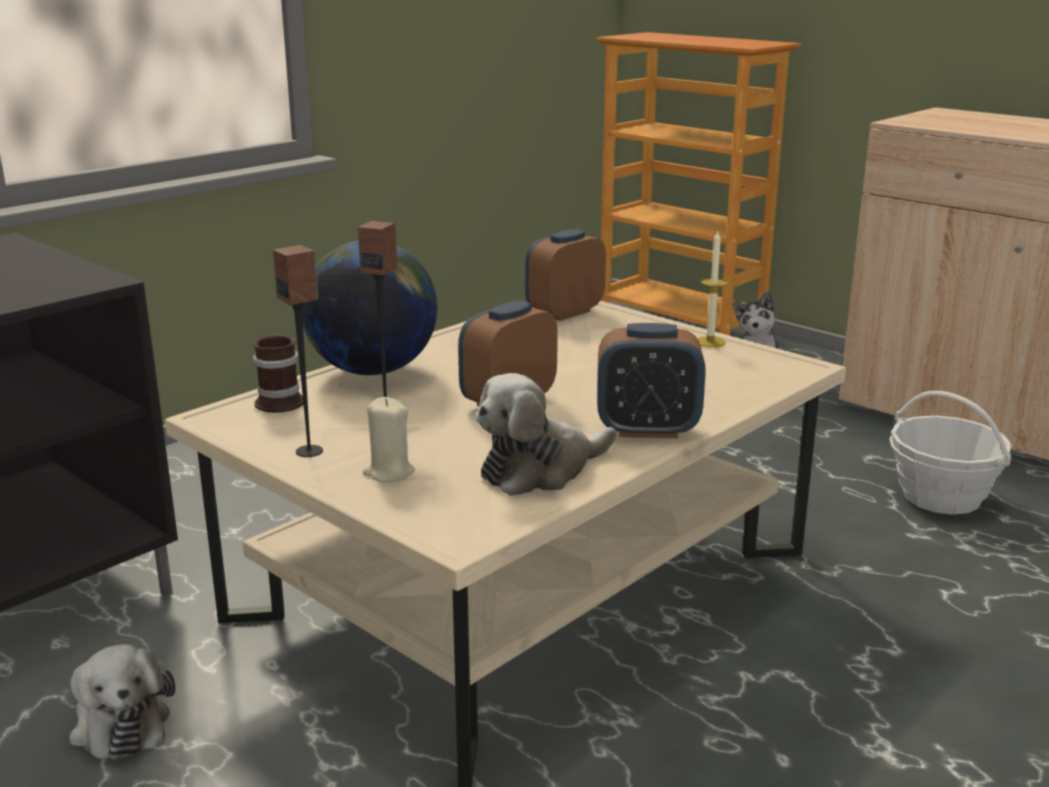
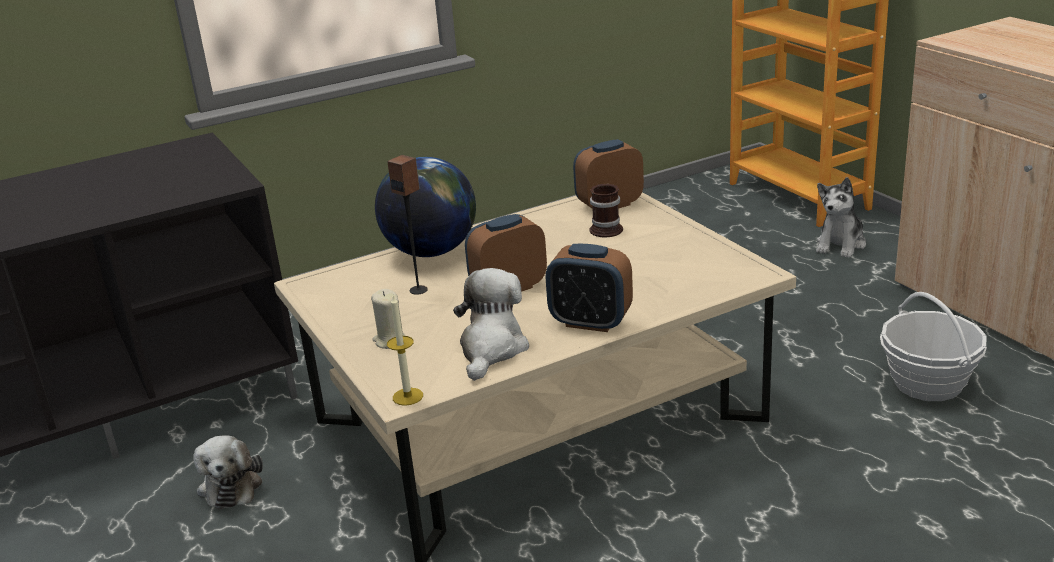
camera: 20 degrees right, 5 degrees up
(281, 400) = (354, 274): mug -> mug (607, 228)
(310, 451) = (350, 318): speaker -> none
(540, 470) = (491, 349): plush toy -> plush toy turned 120 degrees clockwise
(710, 342) = (702, 243): candle -> candle (408, 396)

